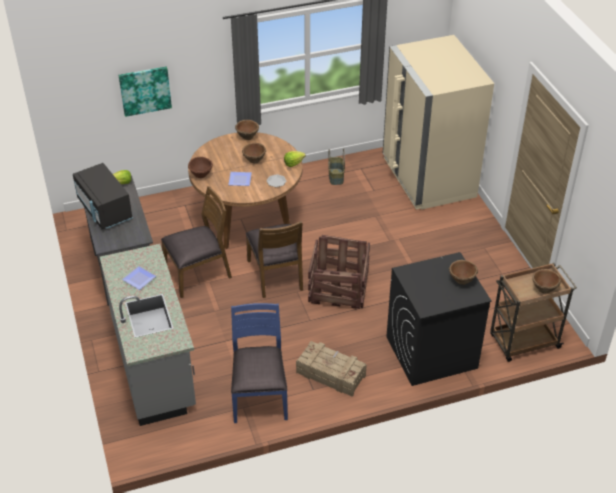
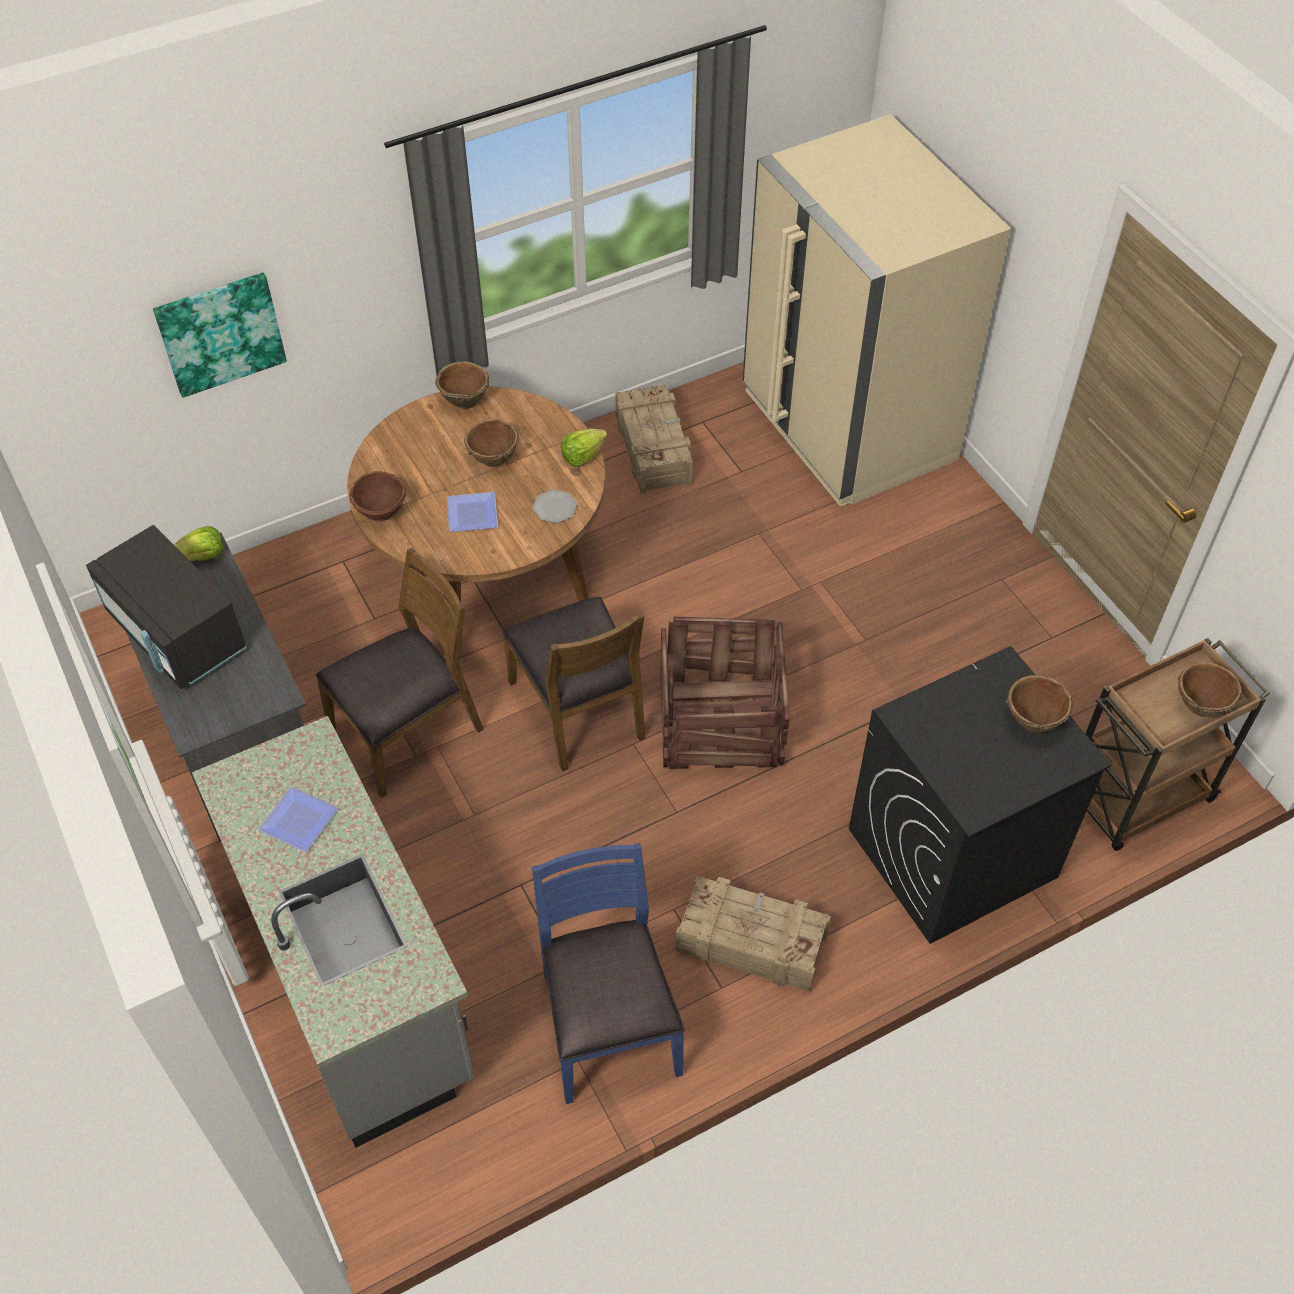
camera: 10 degrees left, 10 degrees up
(335, 176) = (654, 448): basket -> crate

